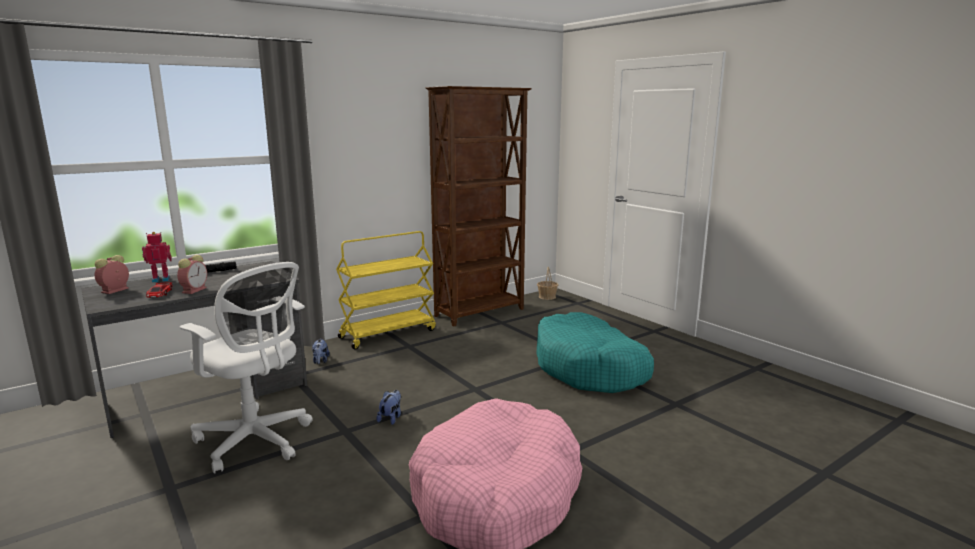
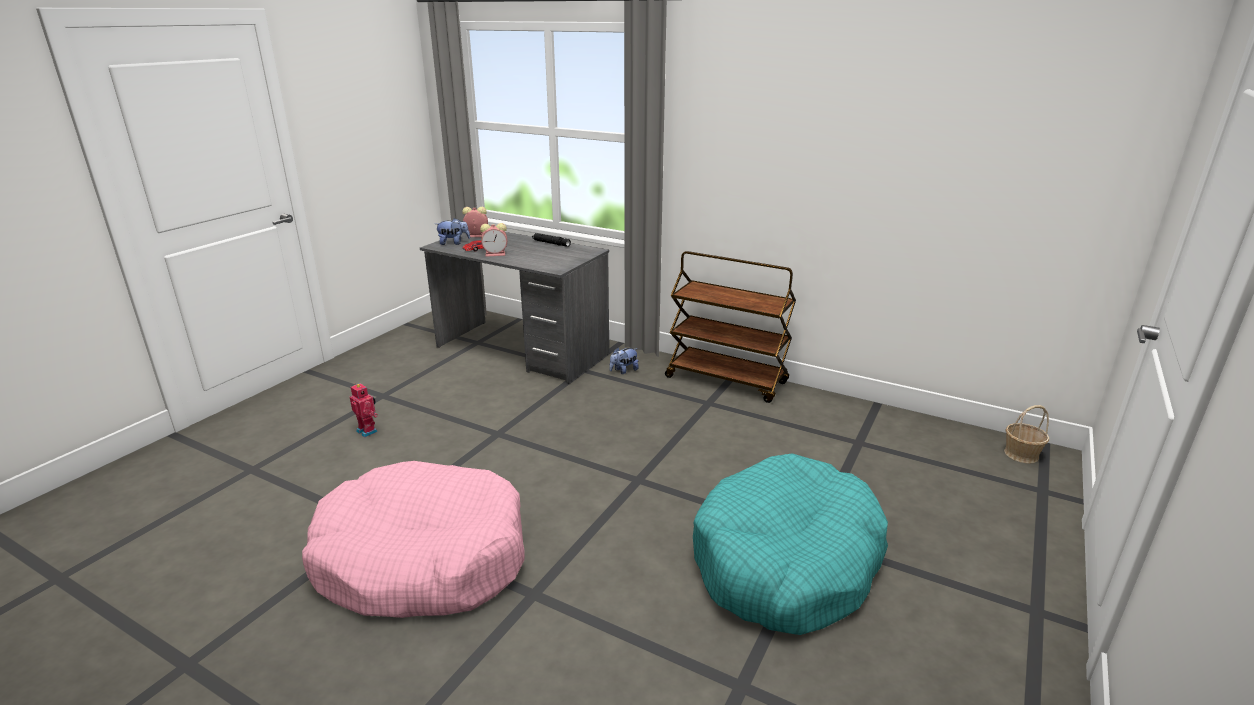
camera: 65 degrees right, 10 degrees up
(161, 279) = (515, 237): toy robot -> toy robot (368, 431)
(256, 442) = (459, 400): white office chair -> none
(388, 333) = (727, 380): yellow cart -> brown cart
(391, 418) = (536, 448): plush toy -> plush toy (453, 243)
(480, 313) = (870, 417): brown bookcase -> none

